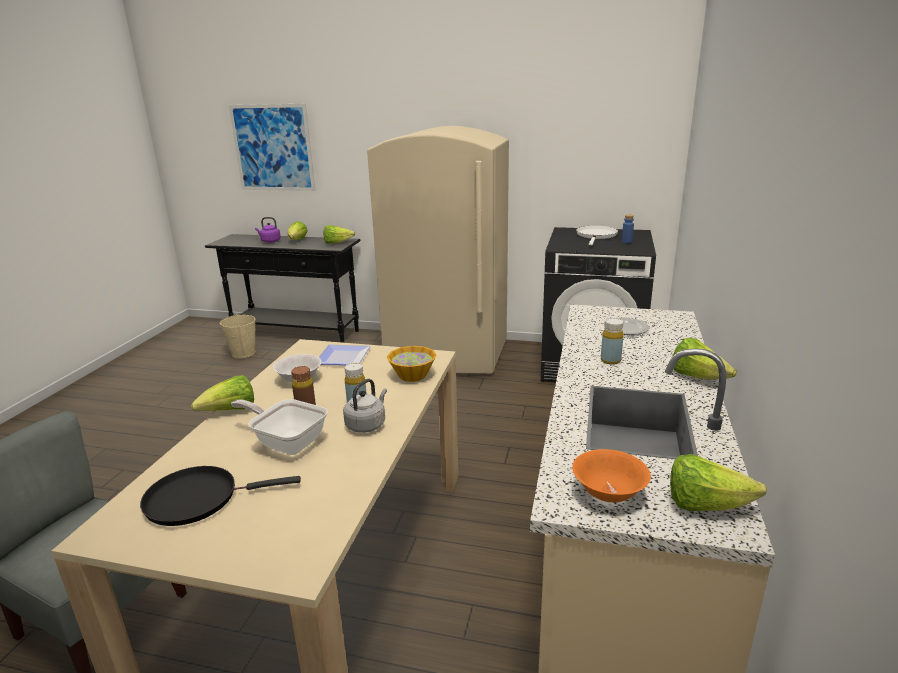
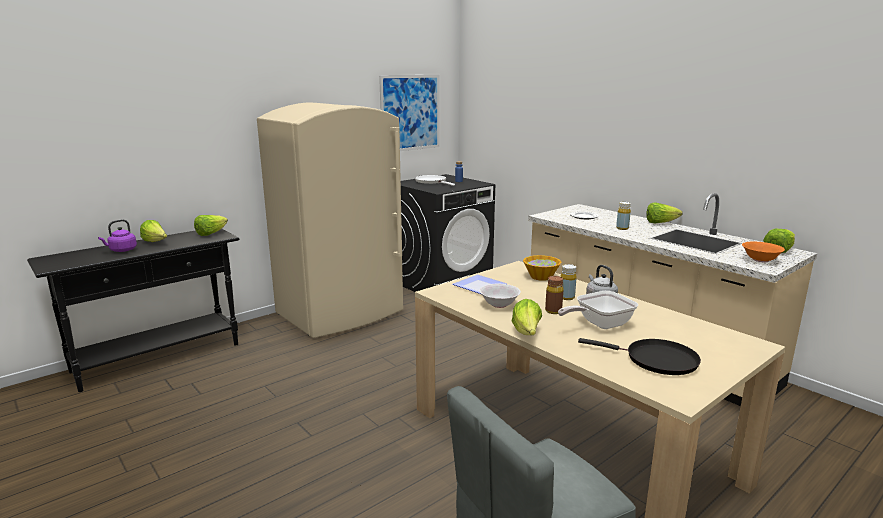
camera: 55 degrees left, 5 degrees down
(198, 499) = (656, 360): black frying pan -> black frying pan turned 90 degrees counterclockwise
(243, 353) = (138, 395): beige bucket -> none
(273, 148) = (94, 136): picture -> picture (410, 113)

